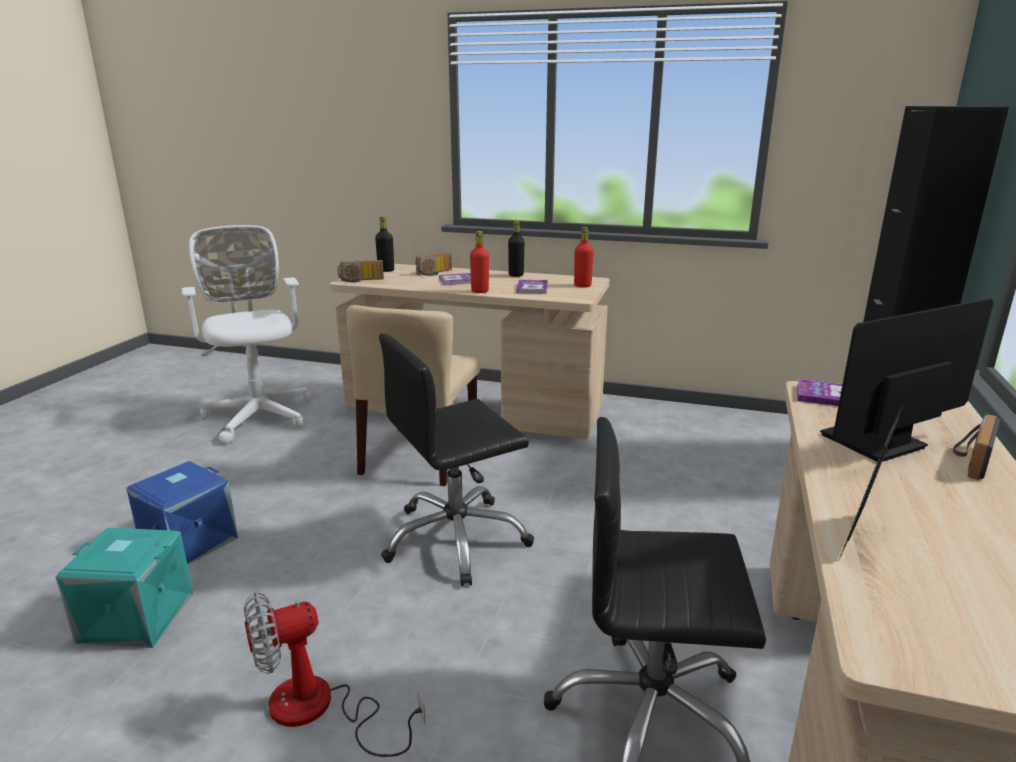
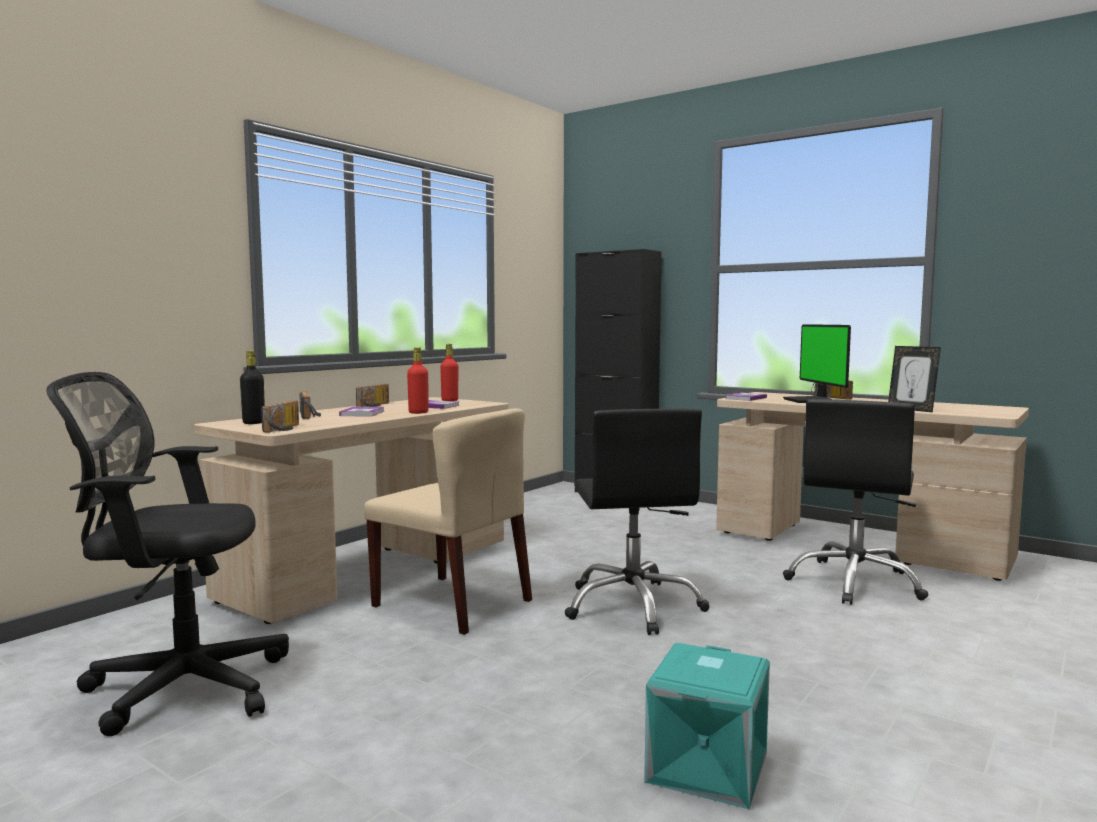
camera: 70 degrees left, 15 degrees down
(189, 541) = (547, 738): blue storage box -> none
(259, 414) = (178, 687): white office chair -> black office chair
(319, 710) = (856, 673): fan -> none
(516, 275) = (375, 405): black bottle -> radio

